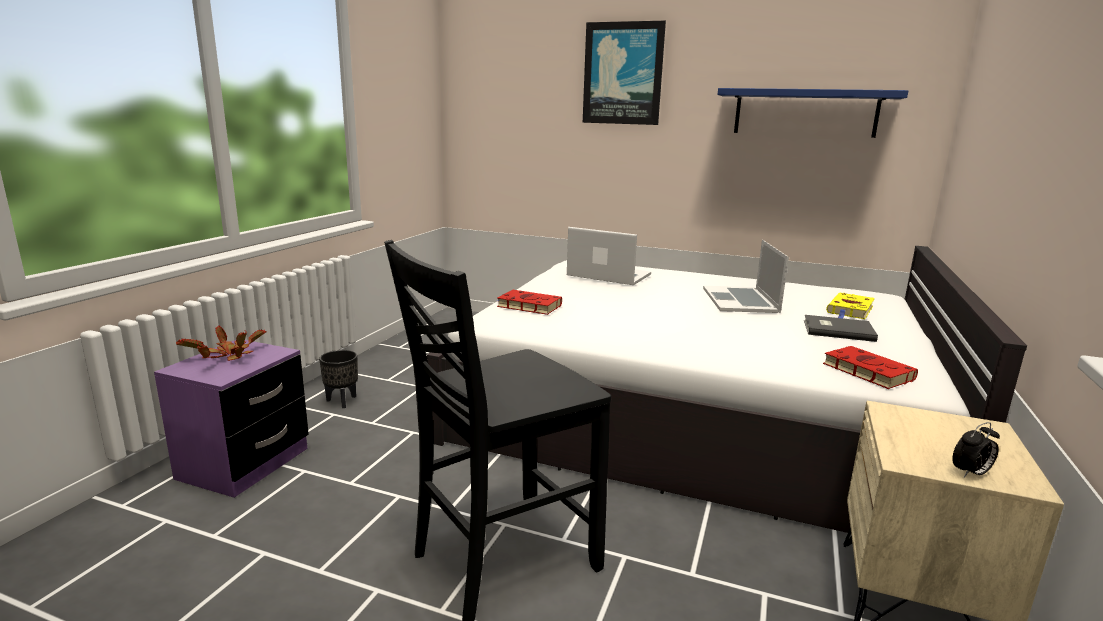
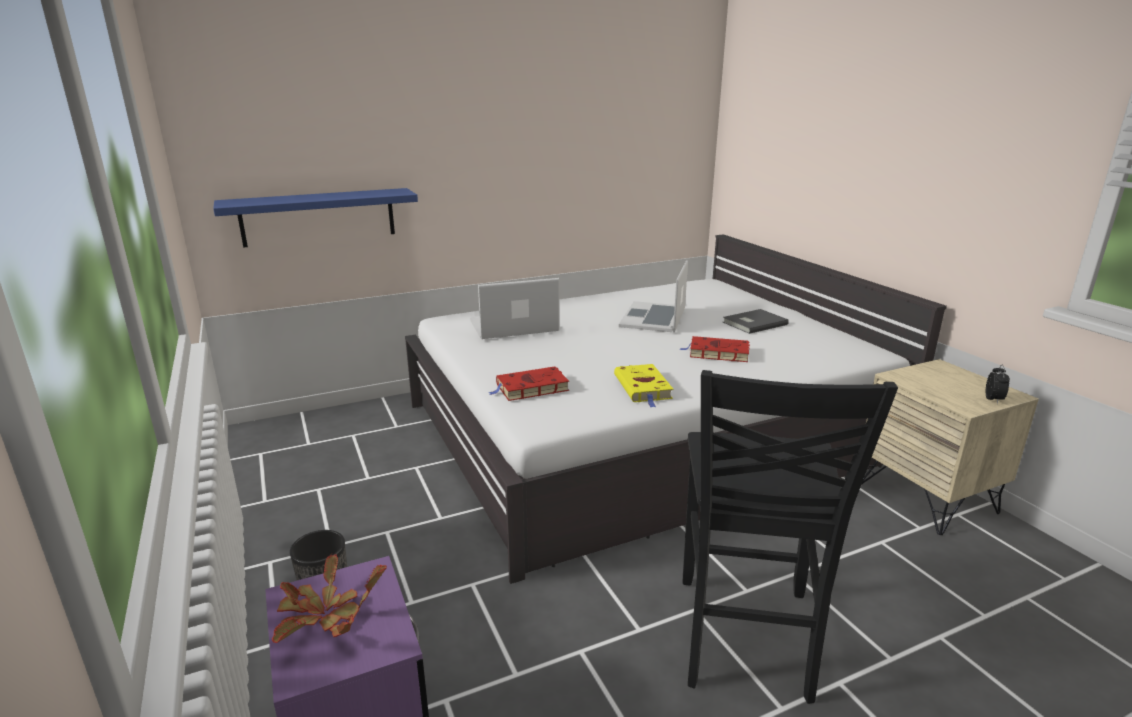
camera: 45 degrees left, 5 degrees up
(623, 74) = (436, 92): picture -> none
(740, 300) = (654, 317): laptop -> laptop turned 60 degrees clockwise
(805, 113) = (616, 127): blue shelf -> blue shelf (318, 217)
(850, 310) = (724, 302): yellow book -> yellow book (643, 388)
(865, 371) = (830, 351): red book -> red book (717, 353)

